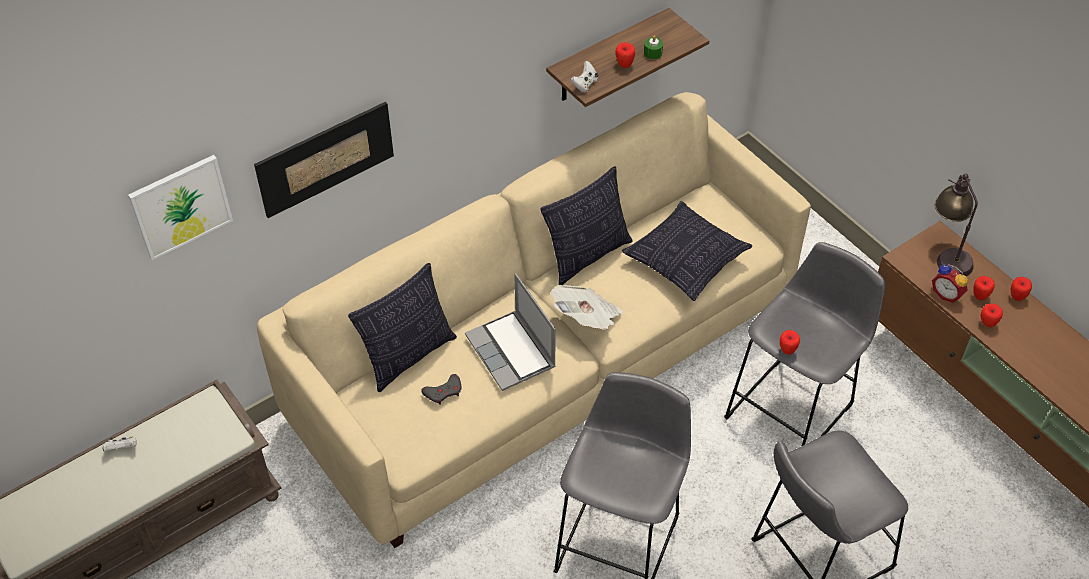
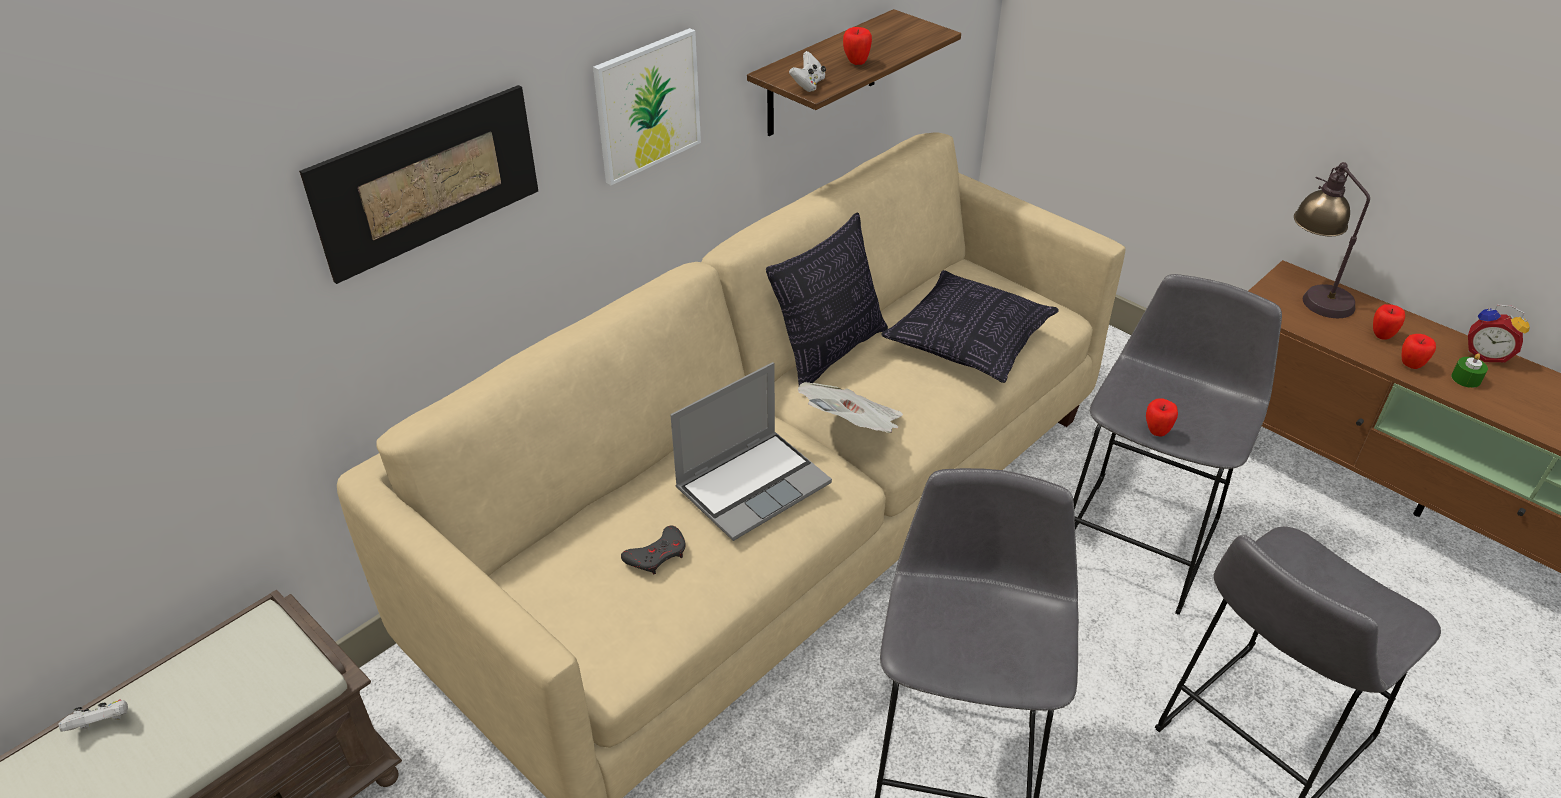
camera: 10 degrees left, 10 degrees down
(181, 206) = (164, 241): picture -> picture (647, 105)
(409, 356) = (592, 512): pillow -> none
(512, 352) = (753, 485): laptop -> laptop turned 90 degrees counterclockwise
(653, 53) = (890, 49): green candle -> green candle (1465, 379)
(947, 294) = (1338, 338): alarm clock -> alarm clock (1486, 355)
(1017, 297) = (1429, 331): apple -> none

